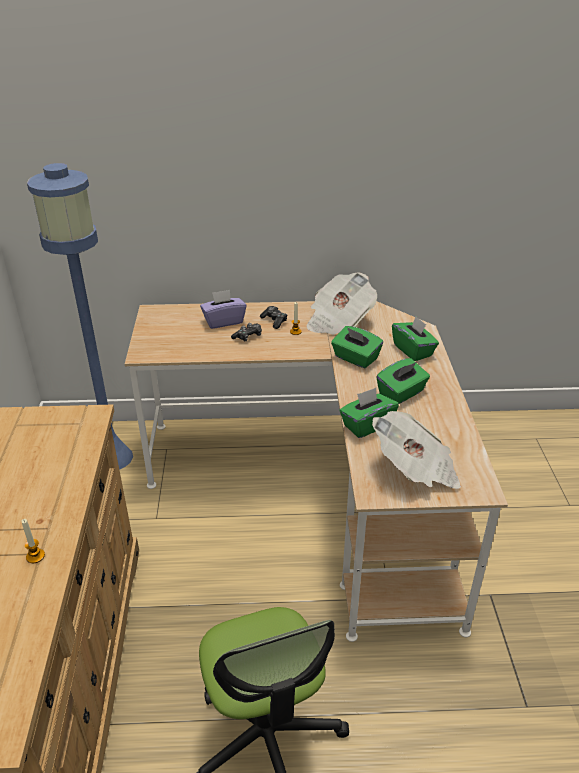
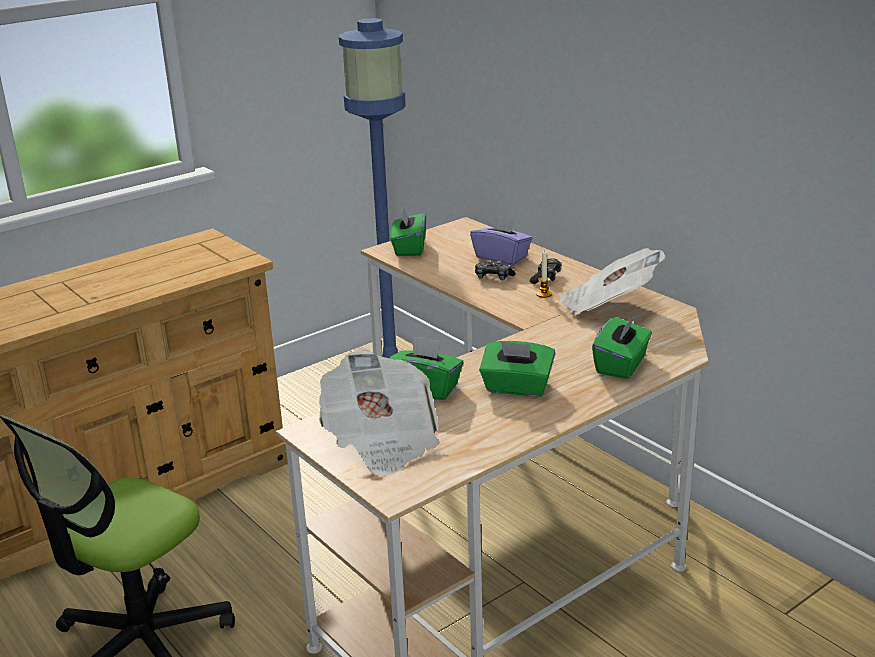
camera: 55 degrees right, 10 degrees down
(35, 556) = (53, 312): candle -> none
(355, 358) = (545, 340): green tissue box -> green tissue box (409, 248)

